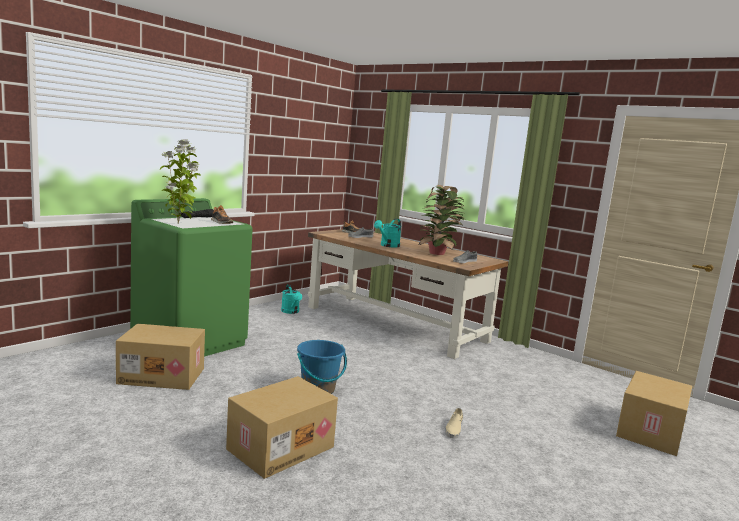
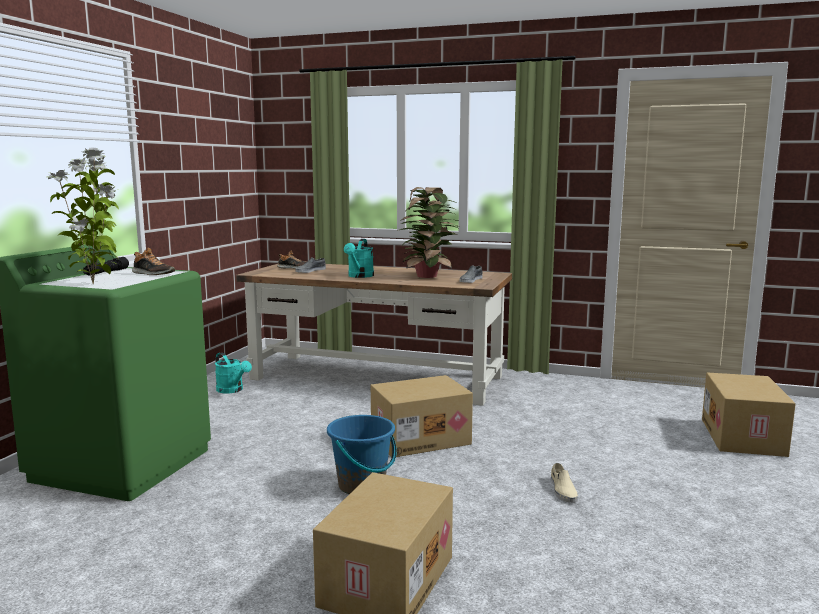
camera: 20 degrees left, 0 degrees up
(163, 375) = (123, 525): cardboard box -> cardboard box (420, 438)

